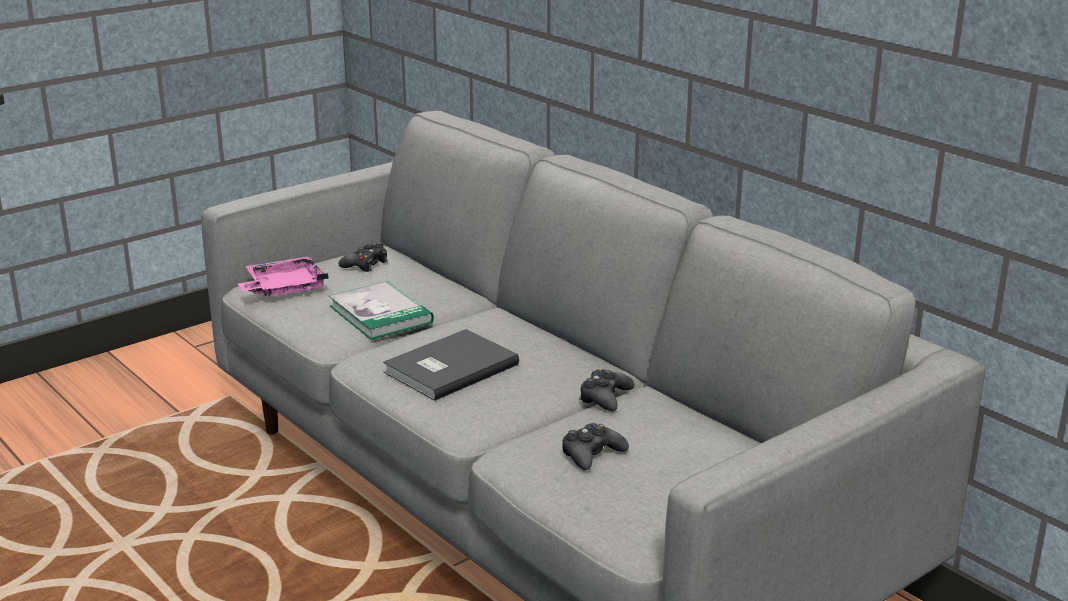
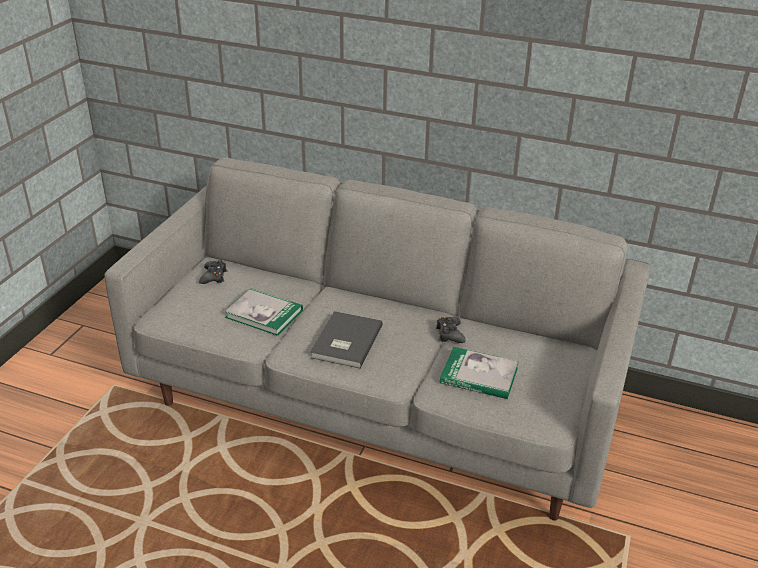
camera: 30 degrees left, 10 degrees up
(284, 289) = (180, 312): pink tray -> none
(592, 454) = (479, 376): black game controller -> book

